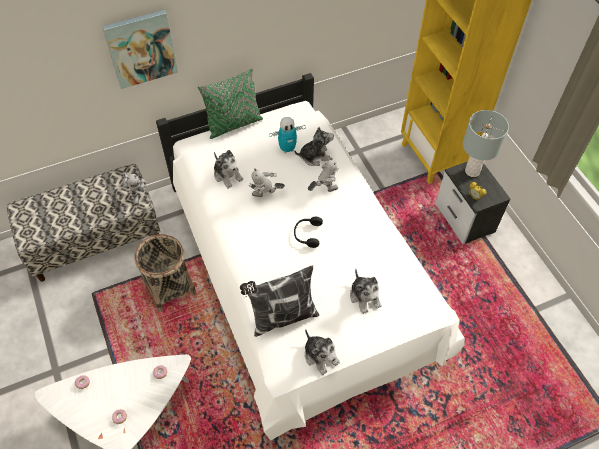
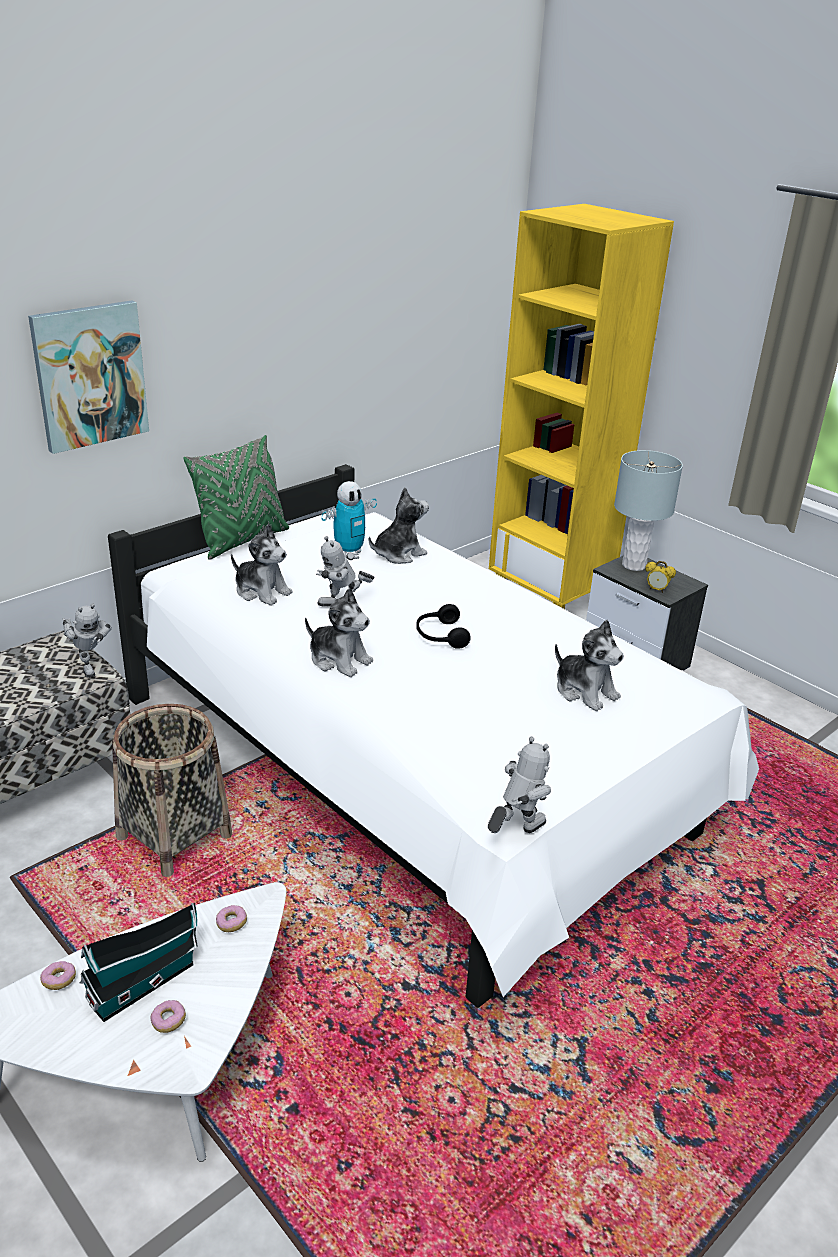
camera: 20 degrees left, 25 degrees down
(116, 394) = (146, 982): none -> toy house
(281, 317) = (457, 741): pillow -> none
(320, 356) = (560, 778): plush toy -> plush toy (339, 660)
(324, 190) = (436, 585): toy robot -> toy robot (516, 832)

